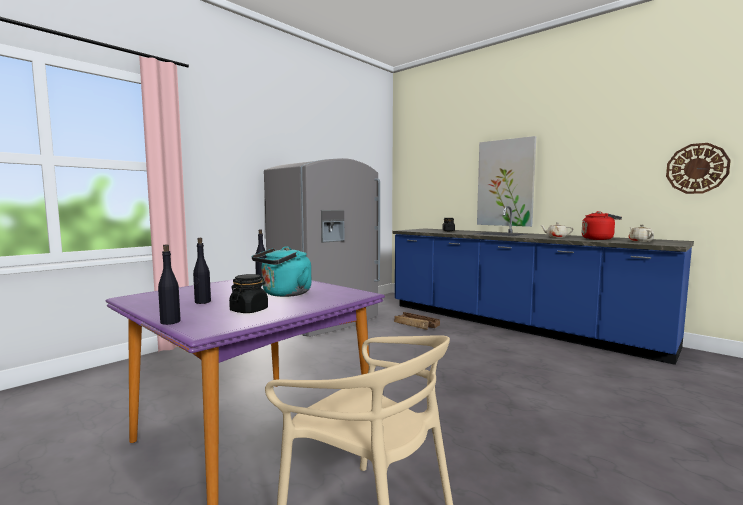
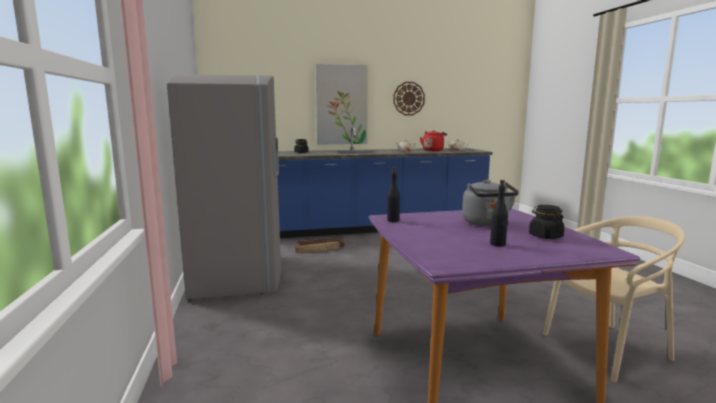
camera: 55 degrees left, 5 degrees up
(170, 322) = (574, 257): black bottle -> none
(284, 294) = (487, 223): turquoise kettle -> grey kettle
(697, 168) = (466, 100): wall clock -> wall clock (408, 98)

